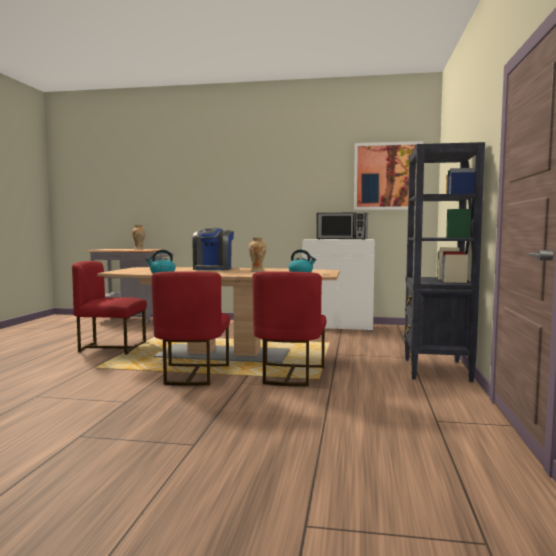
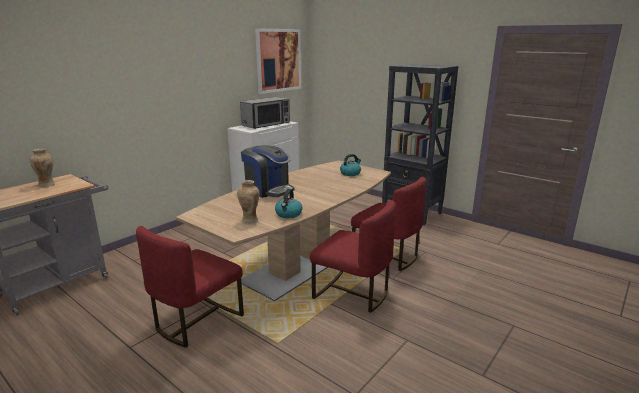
camera: 60 degrees left, 15 degrees up
(257, 271) = (320, 182): vase -> vase (250, 220)

